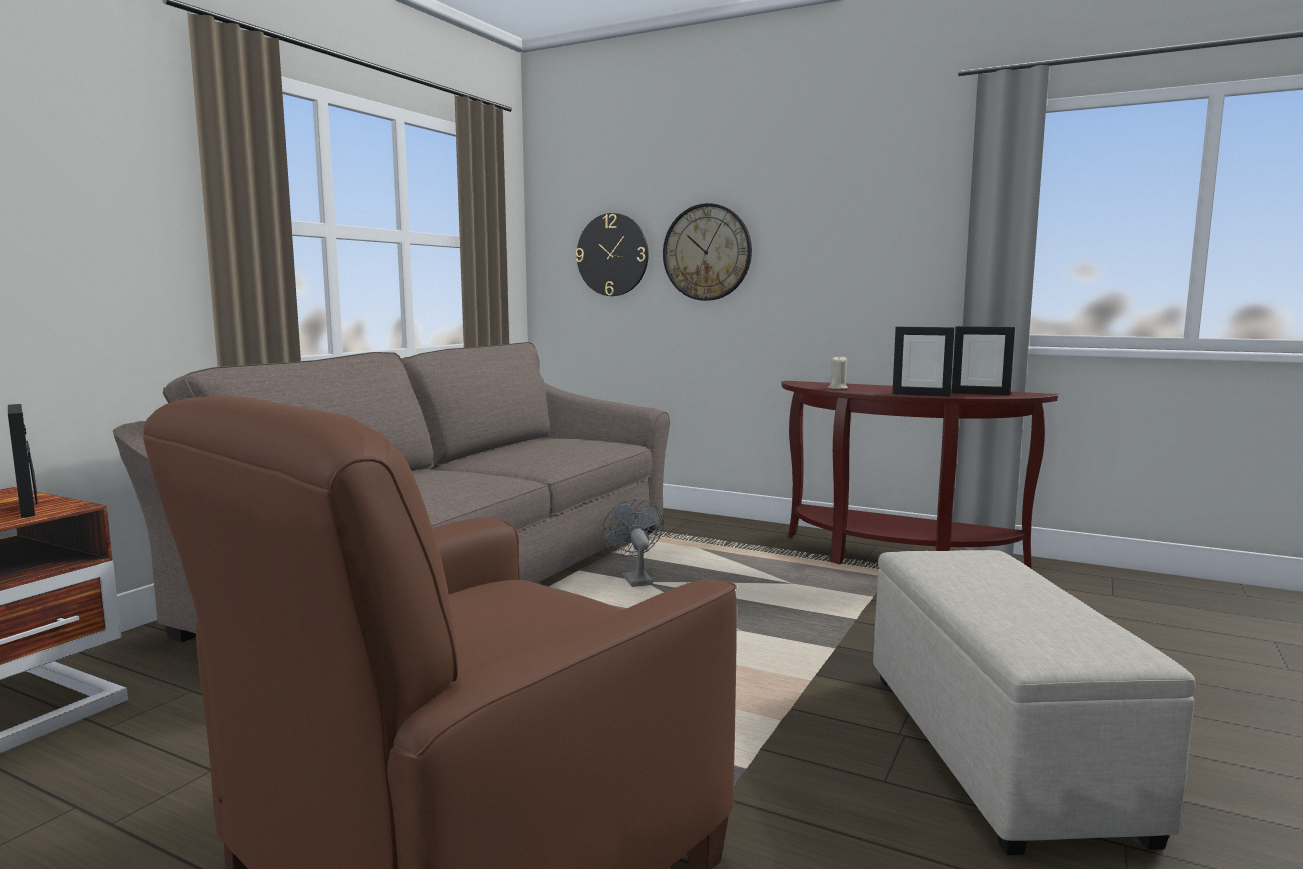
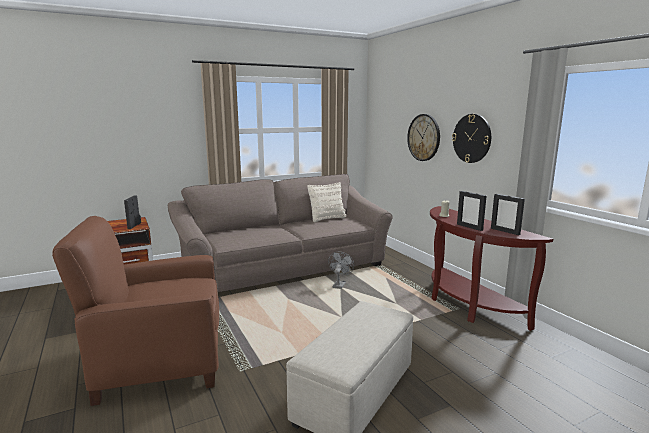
camera: 35 degrees right, 5 degrees up
(529, 443) = (327, 219): none -> beige pillow
(612, 255) = (392, 134): wall clock -> wall clock (472, 138)

